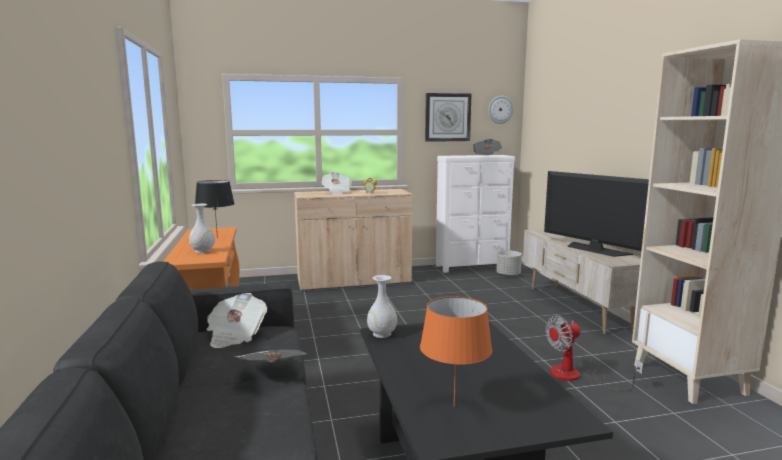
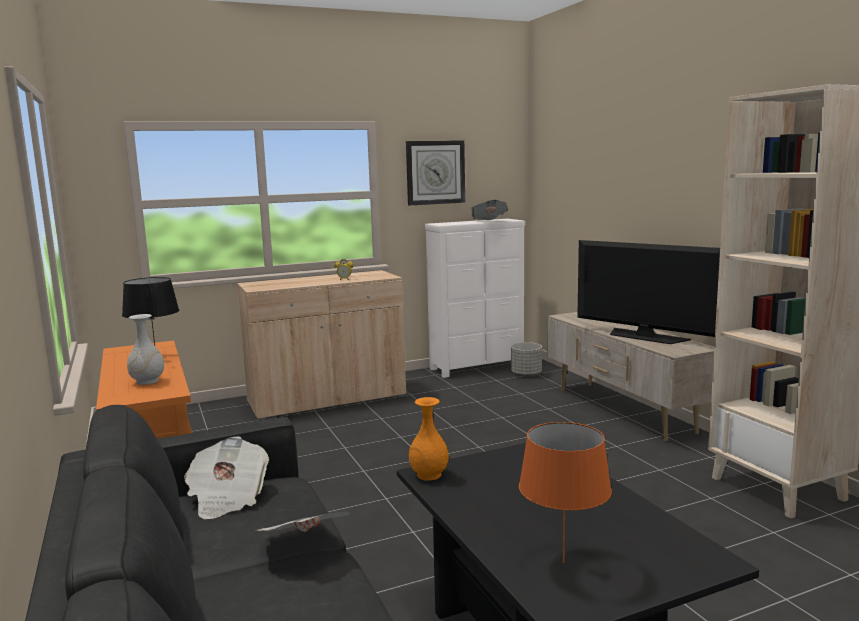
camera: 10 degrees left, 0 degrees up
(336, 192) = (297, 280): newspaper -> none
(382, 334) = (429, 474): white vase -> orange vase
(500, 109) = (500, 160): wall clock -> none
(576, 376) = (650, 500): fan -> none

